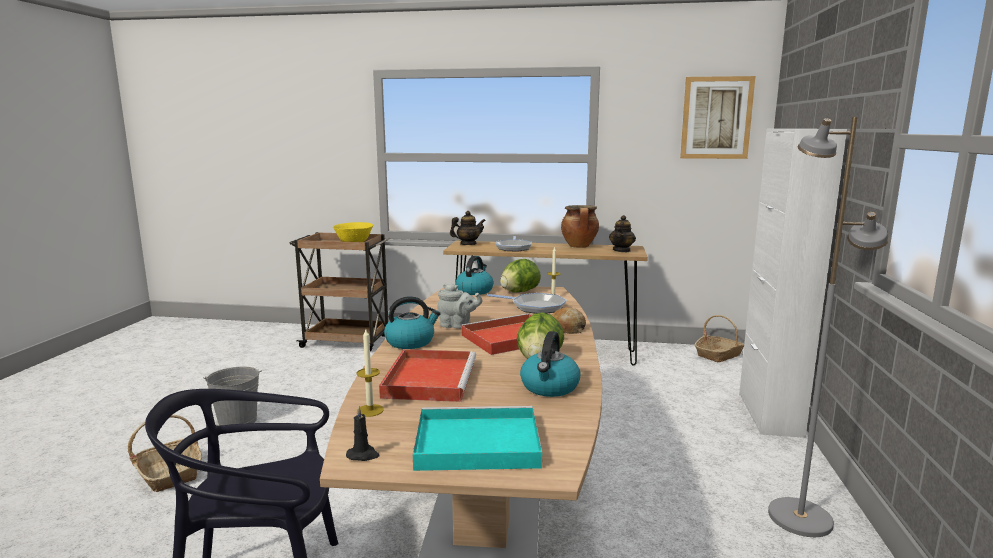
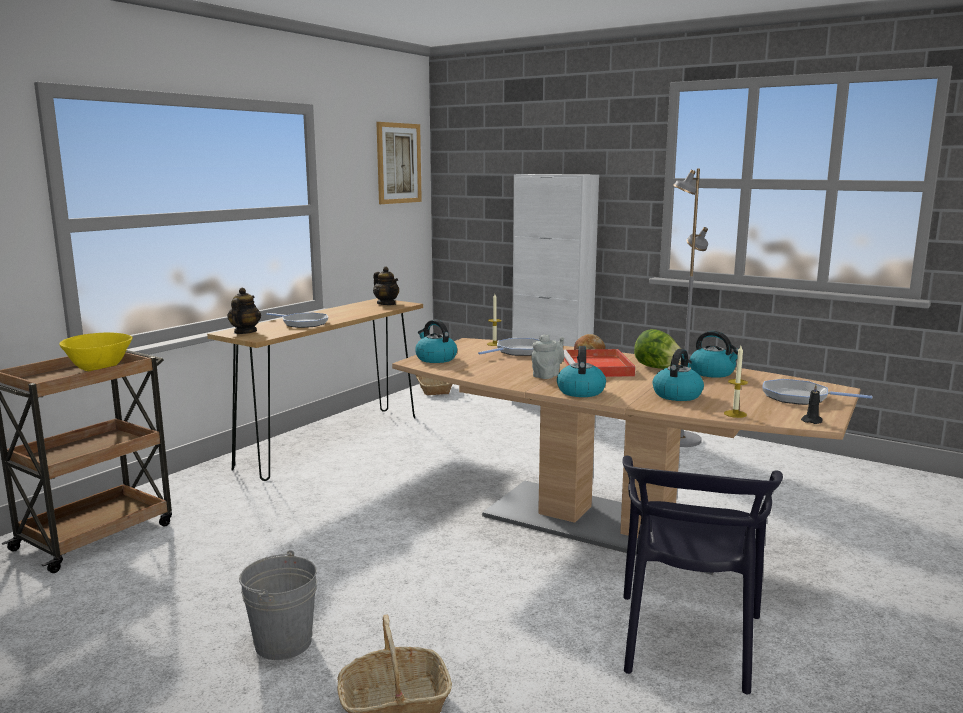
camera: 65 degrees left, 0 degrees up
(429, 378) = (677, 395): red tray -> kettle
(474, 444) = (799, 397): turquoise tray -> frying pan
(519, 292) = (462, 349): lettuce -> none
(579, 246) = (343, 309): cooking pot -> none

